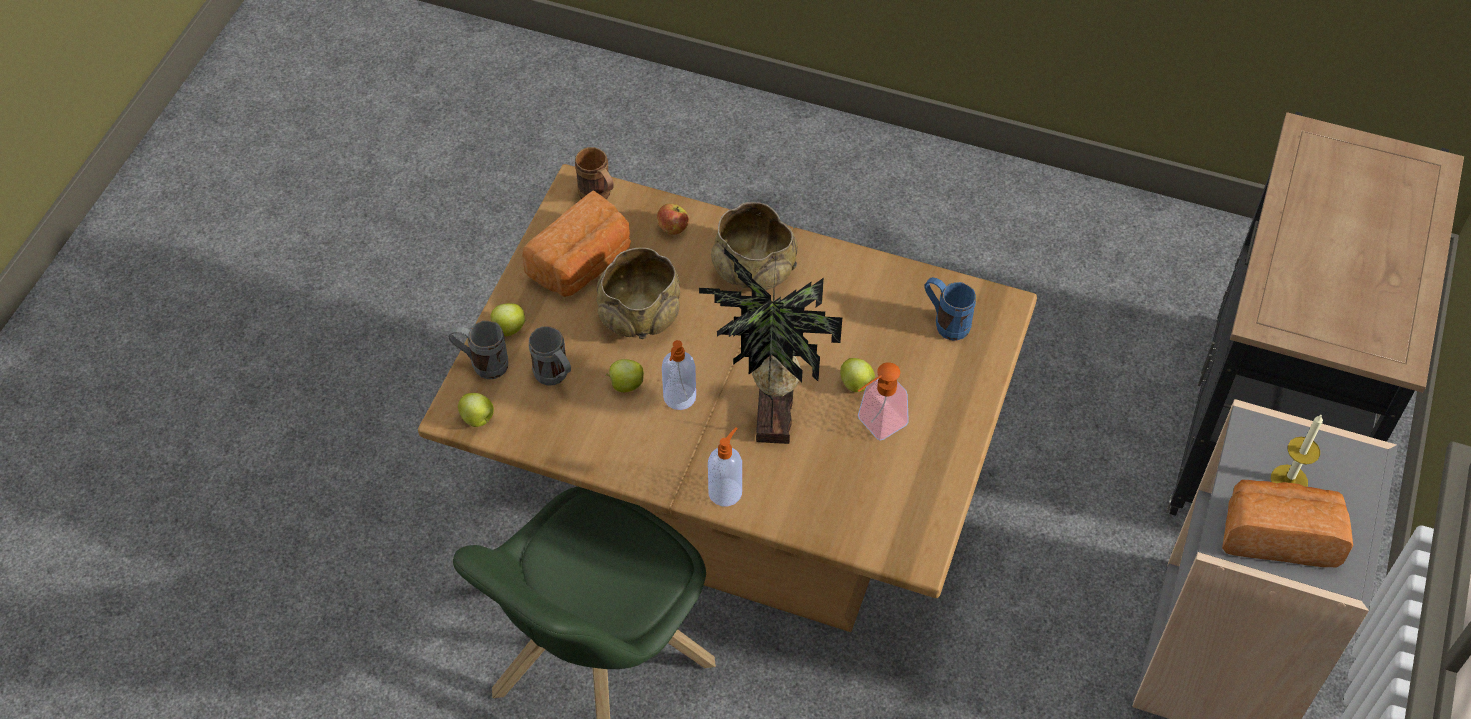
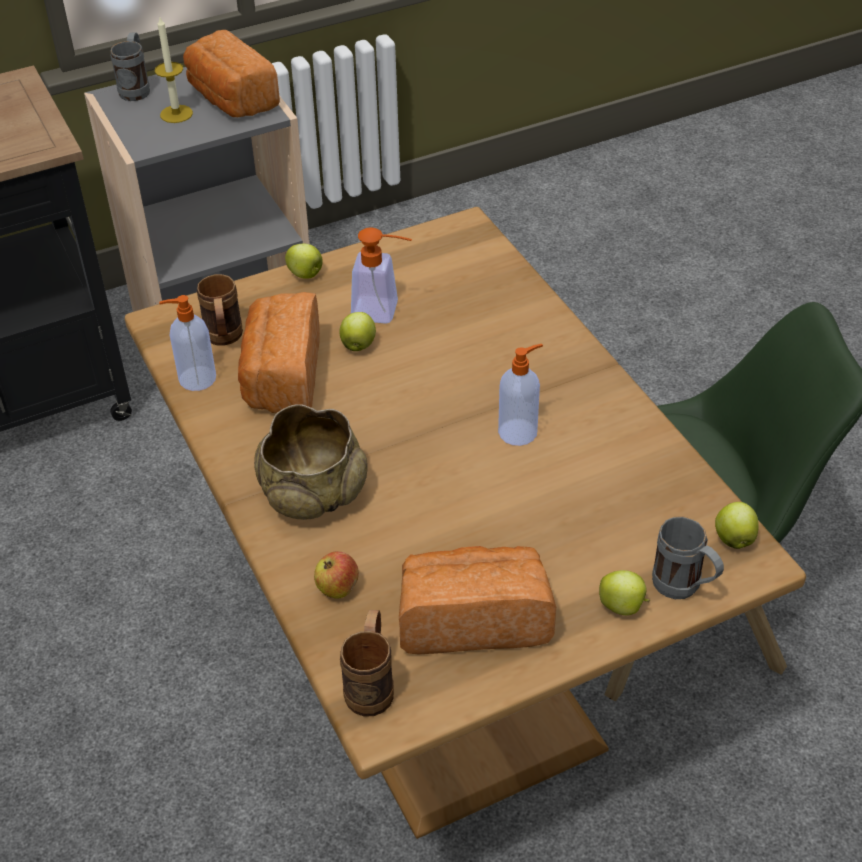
camera: 135 degrees left, 10 degrees down
(555, 378) = (618, 525): grey mug -> grey mug (137, 88)
(625, 385) = (556, 474): apple -> apple (306, 275)
(640, 314) = (471, 526): beige bowl -> none
(726, 491) = (560, 344): soap dispenser -> soap dispenser (196, 379)
(769, 417) = (459, 369): potted plant -> none
(872, 324) = (281, 377): none -> bread
(945, 322) = (224, 340): blue mug -> brown mug

